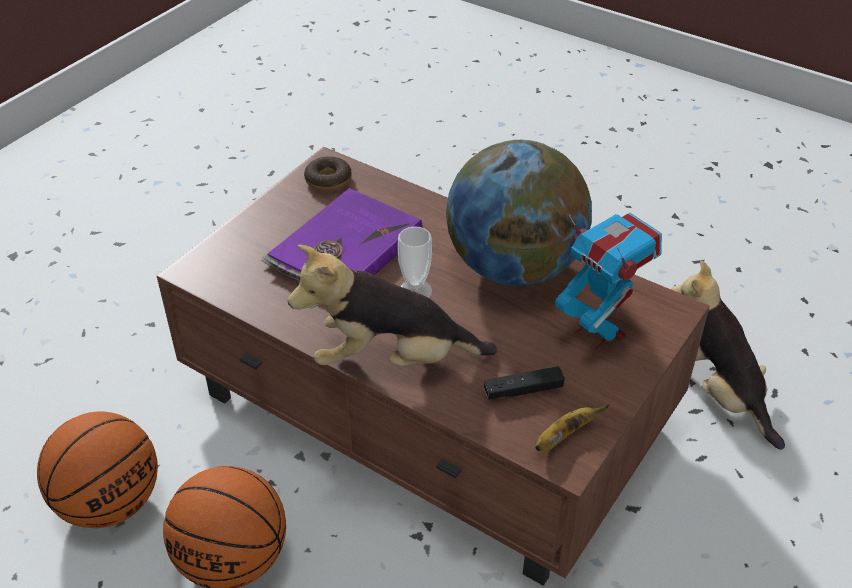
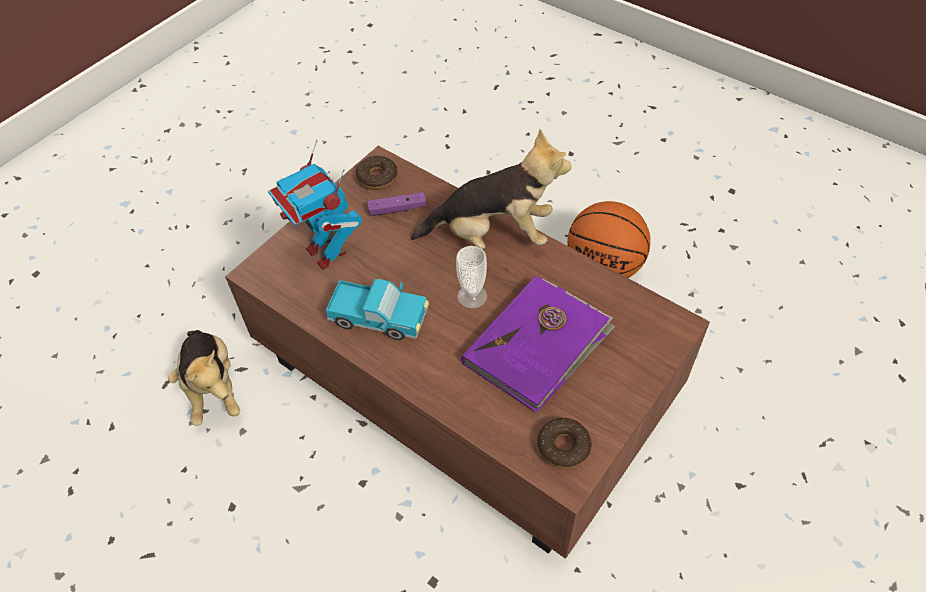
camera: 175 degrees left, 10 degrees up
(110, 502) = (704, 308): basketball -> none
(514, 267) = (380, 319): globe -> toy truck
(523, 390) = (397, 209): black game controller -> purple game controller
(563, 437) = (377, 178): banana -> donut

